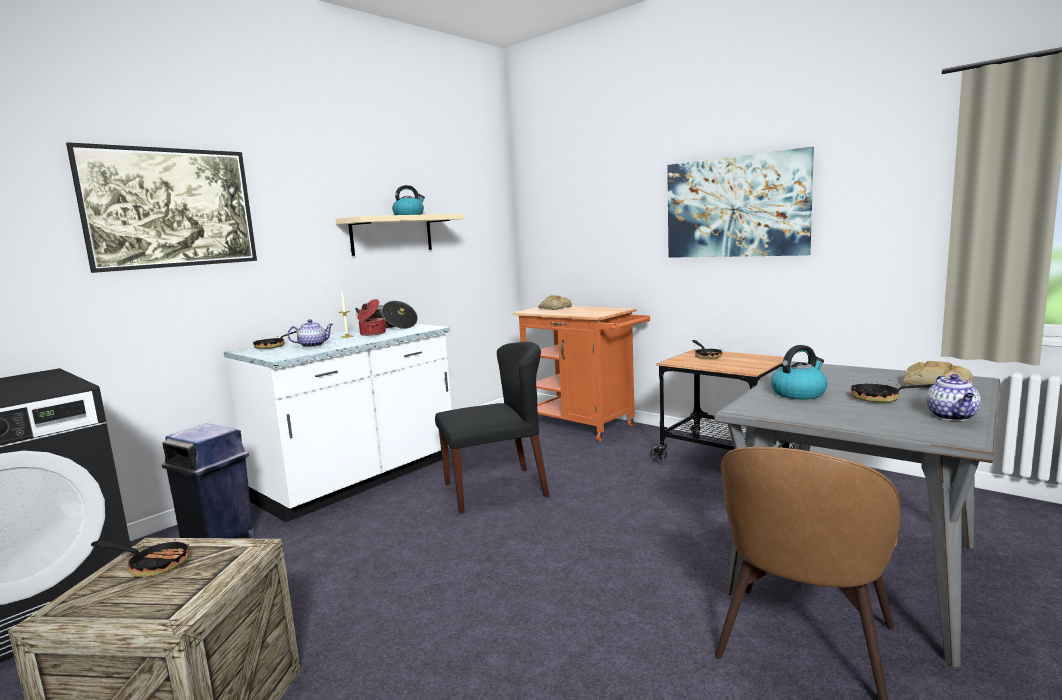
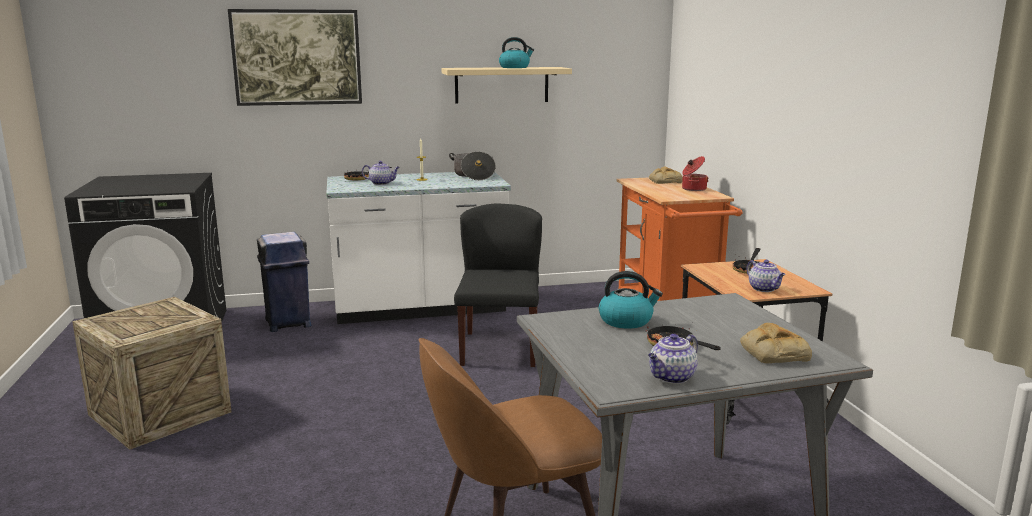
camera: 35 degrees right, 5 degrees up
(152, 565) = (154, 311): frying pan -> none
(372, 334) = (443, 180): cooking pot -> cooking pot (693, 189)
(496, 489) = (499, 348): black chair -> black chair turned 105 degrees counterclockwise
(735, 207) = (823, 94): picture -> none
(749, 364) = (764, 289): none -> teapot

